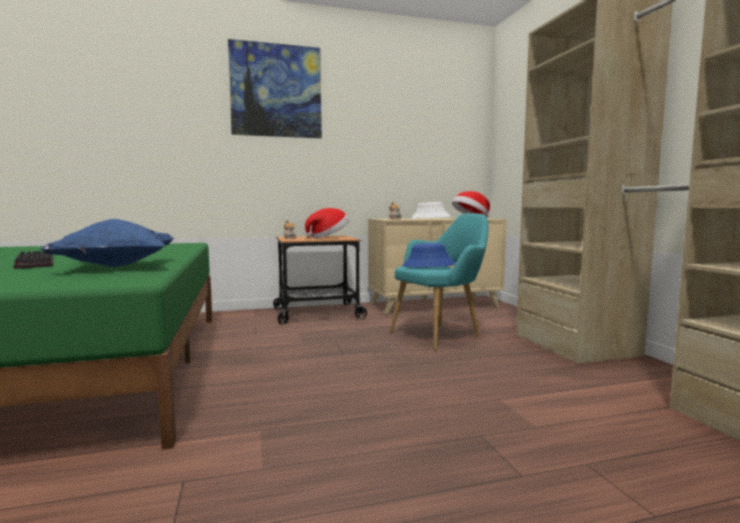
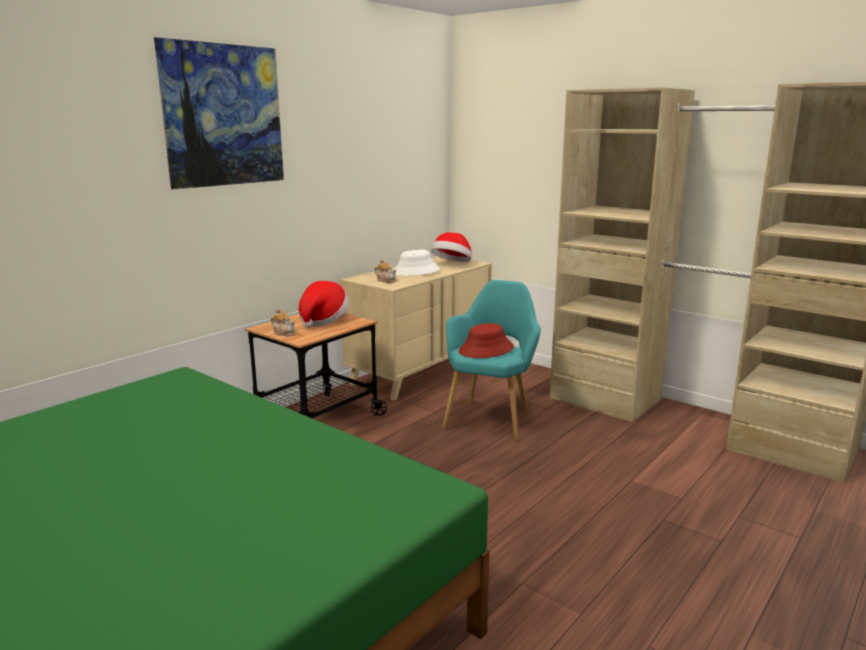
camera: 35 degrees left, 10 degrees up
(33, 262) = (171, 492): keyboard -> none
(117, 267) = (326, 469): blue pillow -> none
(428, 265) = (486, 350): blue hat -> red hat

